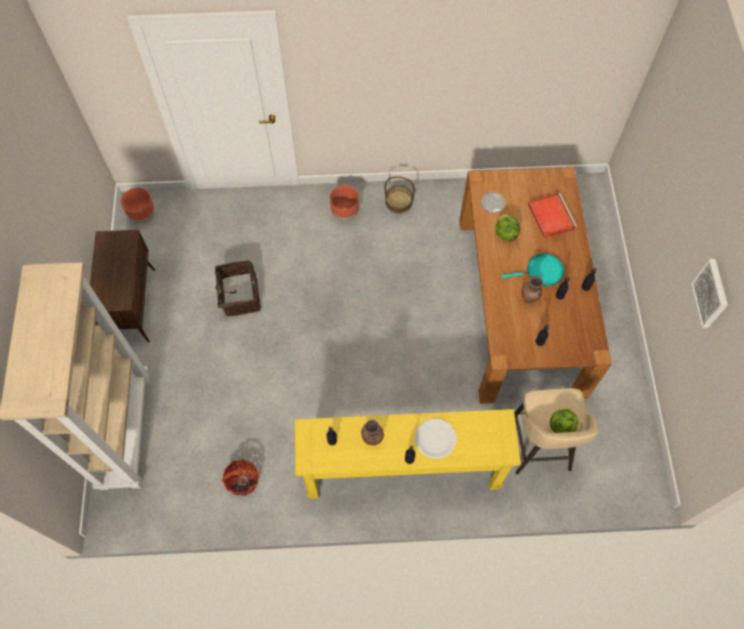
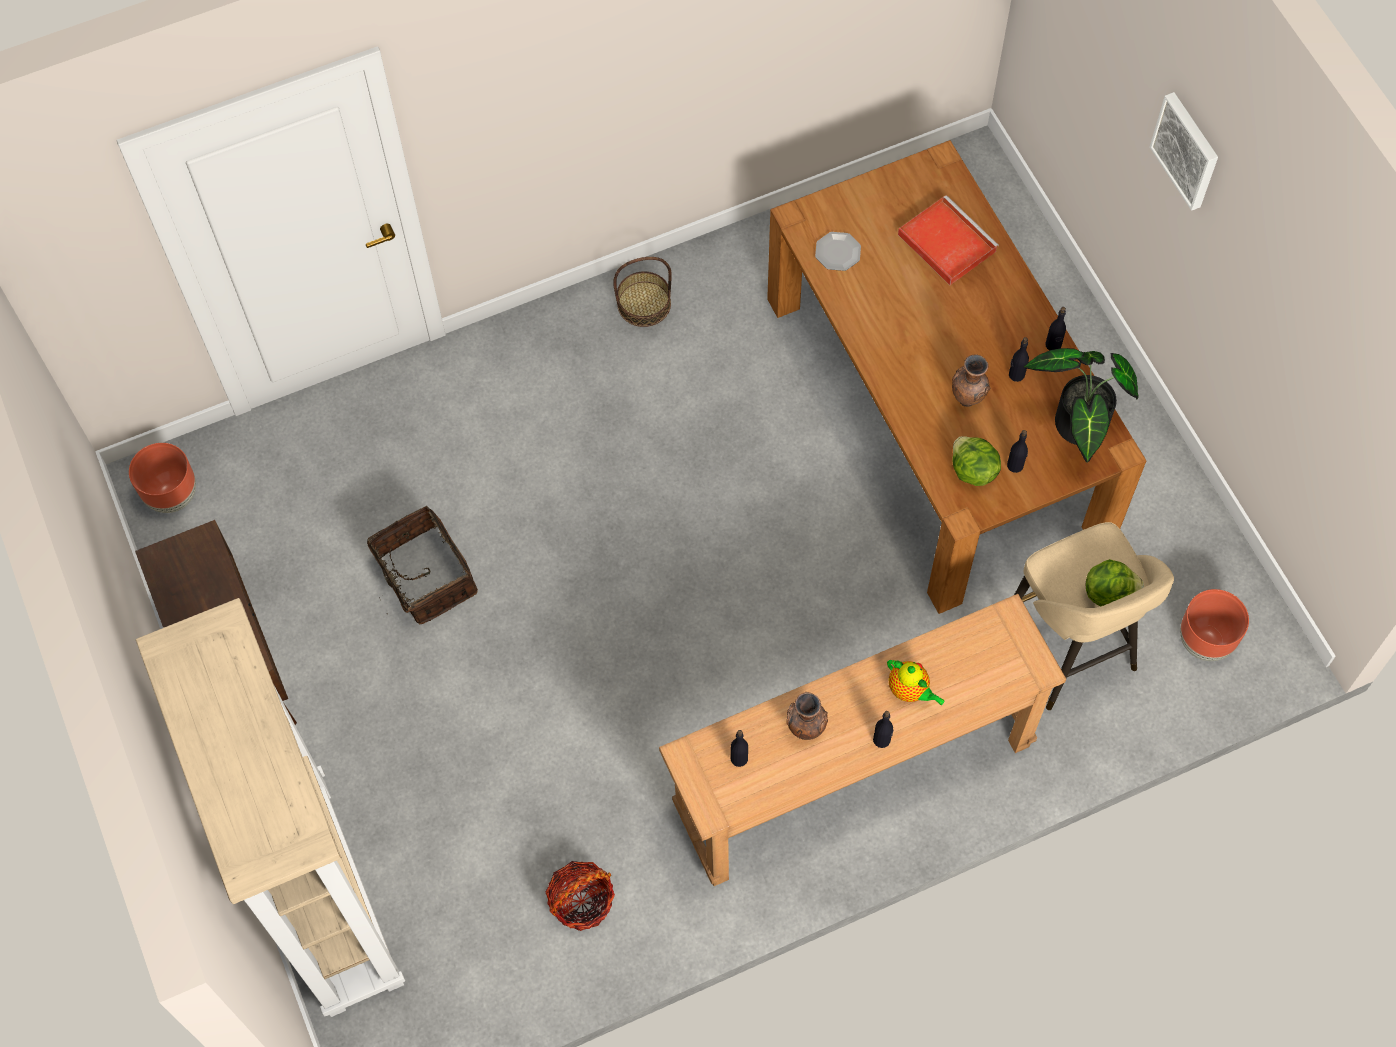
camera: 20 degrees left, 0 degrees up
(345, 214) = (555, 359): brown planter -> brown planter (1205, 642)
(402, 469) = (853, 776): yellow console table -> brown console table
(435, 439) = (910, 690): white plate -> teapot
(505, 233) = (881, 299): lettuce -> lettuce (972, 471)
(542, 272) = (970, 345): turquoise frying pan -> none
(581, 334) = (1077, 428): none -> potted plant
(711, 293) = (1271, 287): picture -> picture (1187, 150)

